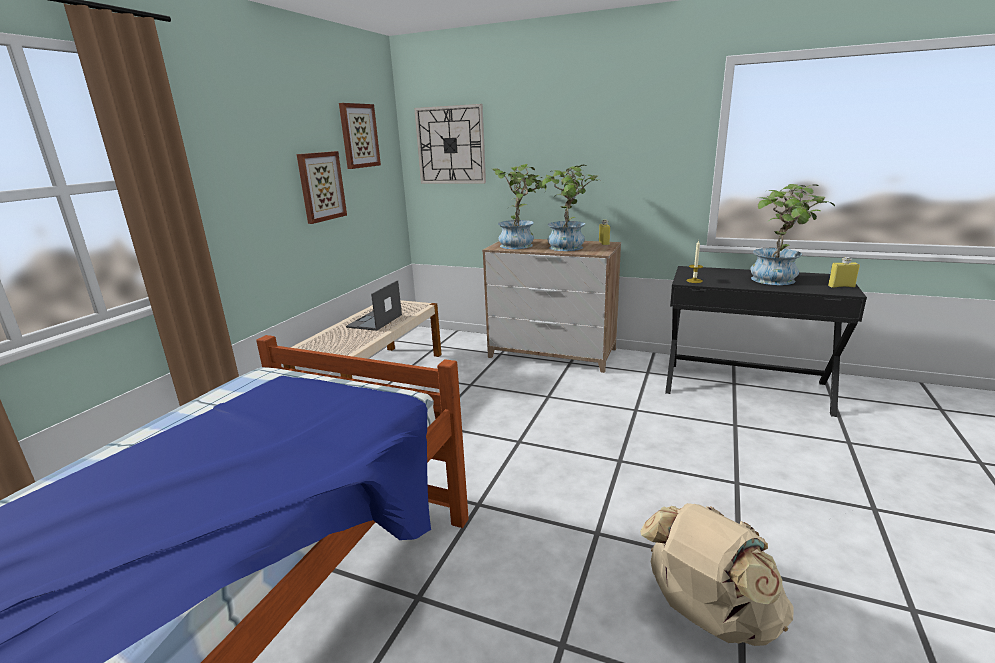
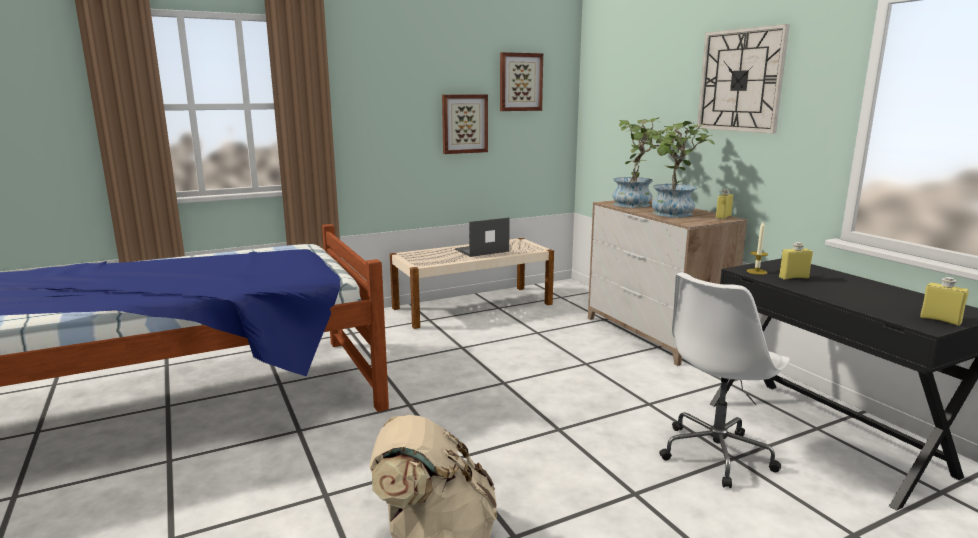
camera: 40 degrees right, 5 degrees down
(451, 145) = (613, 95): wall clock -> wall clock (740, 80)
(721, 279) = (793, 277): none -> yellow bottle
(725, 429) = (714, 456): none -> white office chair
(778, 281) = (866, 295): potted plant -> none

